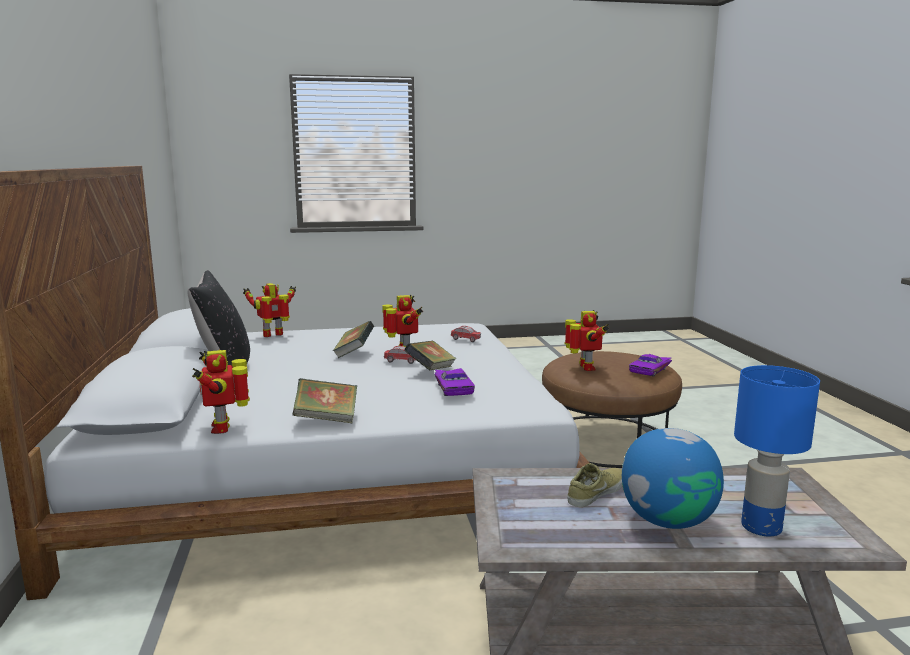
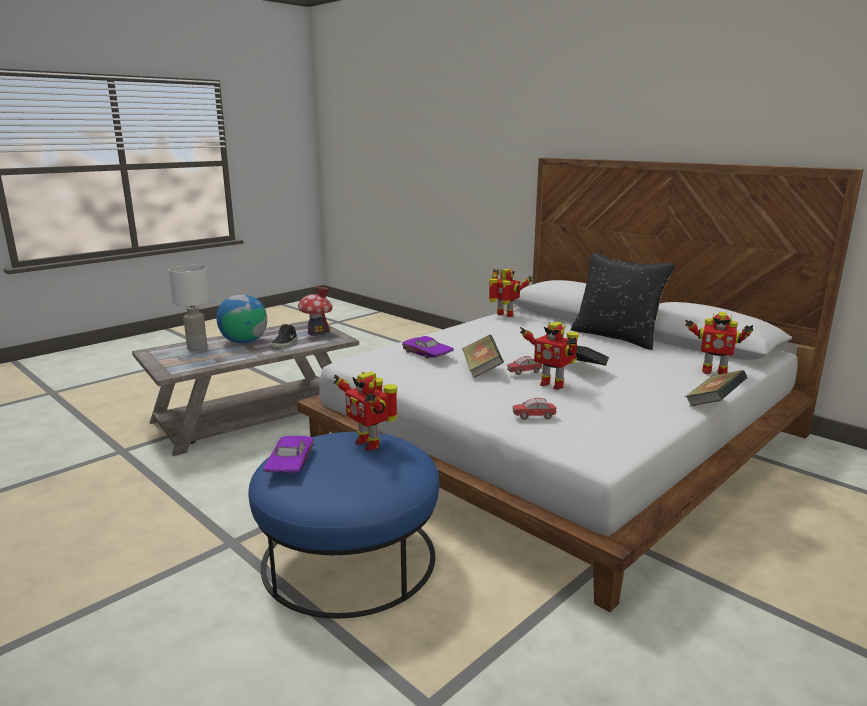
camera: 145 degrees right, 5 degrees up
(274, 335) = (713, 372): toy robot -> toy robot turned 90 degrees clockwise
(326, 419) = (466, 327): book -> book (713, 404)
(521, 506) = (316, 333): none -> toy house
(595, 492) = (285, 344): beige shoe -> black shoe
(606, 440) = (349, 557): brown ottoman -> blue ottoman
(762, 527) = (196, 348): blue table lamp -> white table lamp

